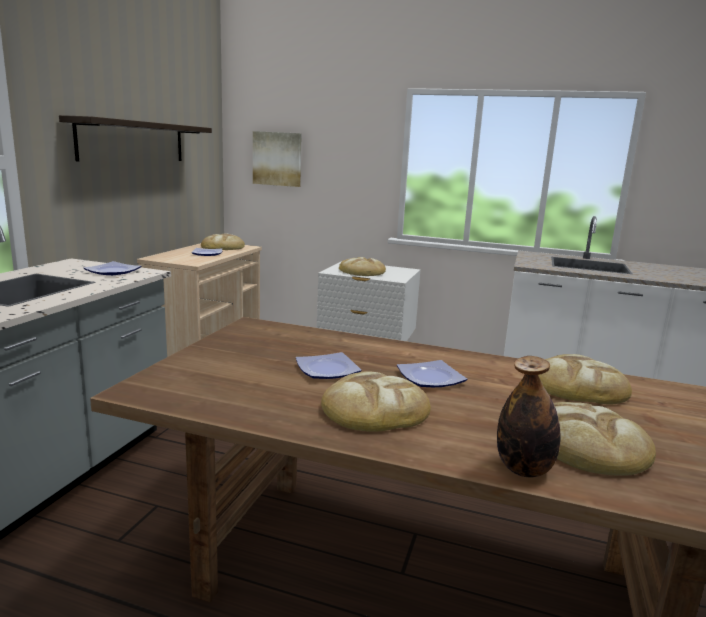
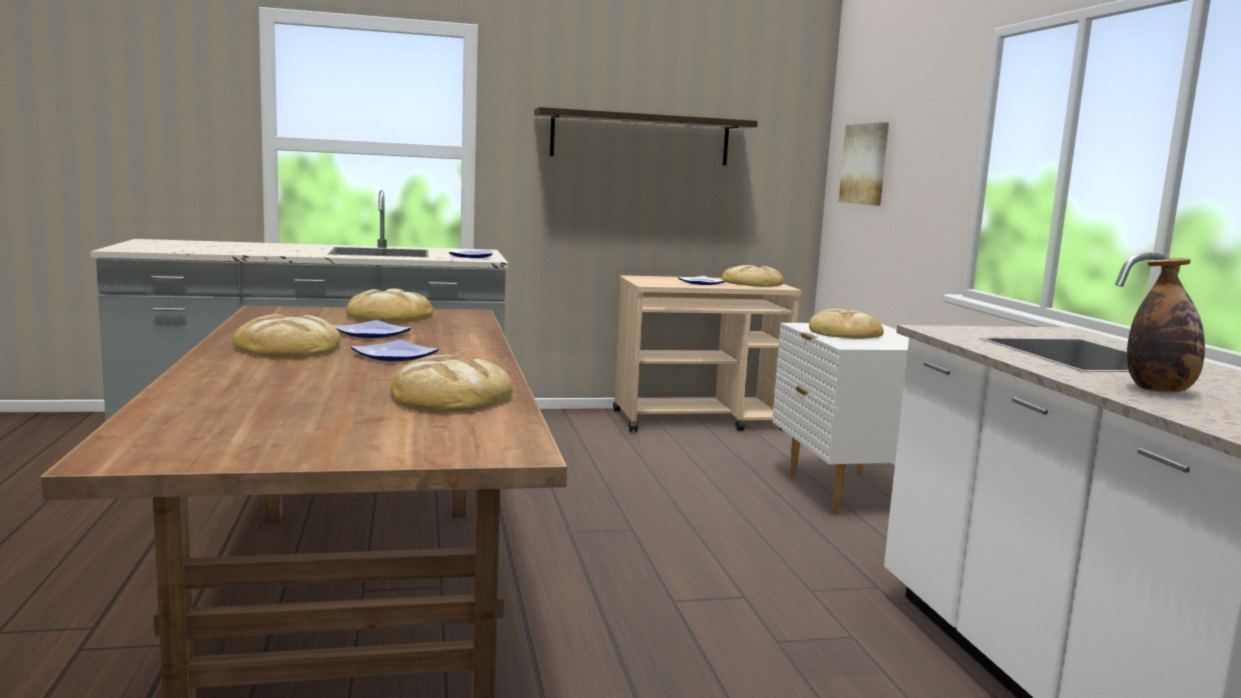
camera: 60 degrees right, 5 degrees down
(524, 469) = (193, 381): bottle -> bottle (1159, 391)
(588, 445) = (267, 398): bread -> bread (389, 315)

